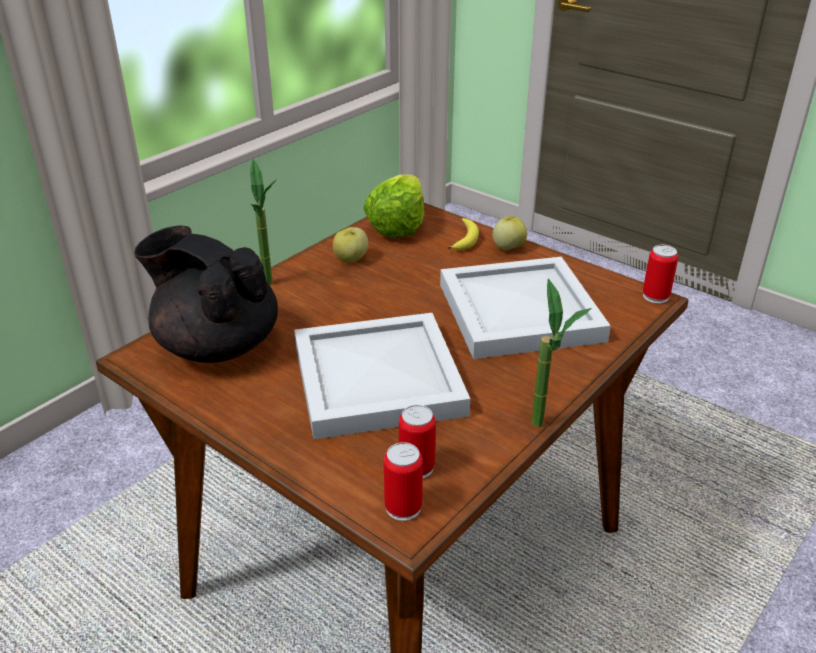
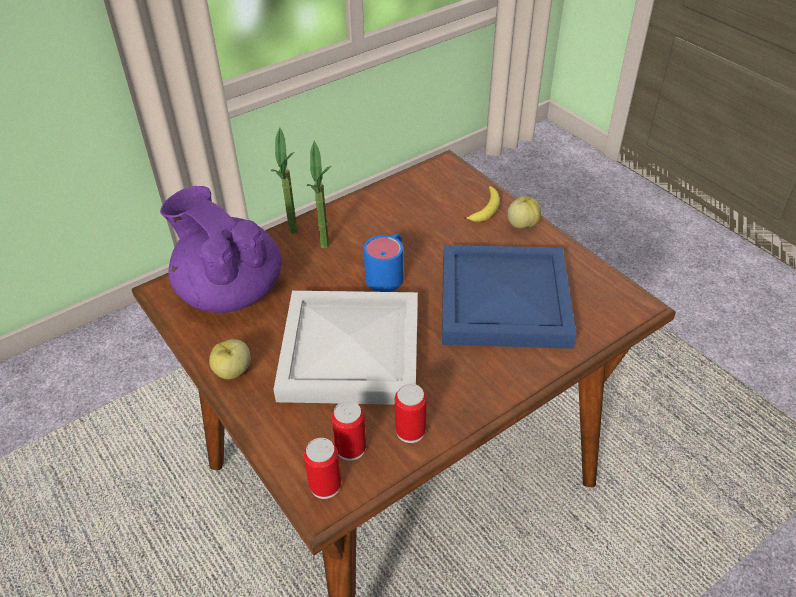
camera: 15 degrees right, 10 degrees up
(217, 345) = (230, 290): black teapot -> purple teapot
(351, 259) = (374, 216): apple -> apple (233, 371)
(388, 305) = (388, 273): none -> blue mug
(397, 225) = (429, 184): lettuce -> none
(521, 310) = (506, 299): white tray -> blue tray
(546, 430) = (477, 432): potted plant -> potted plant (327, 251)
(655, 296) = (642, 304): can -> can (410, 431)

